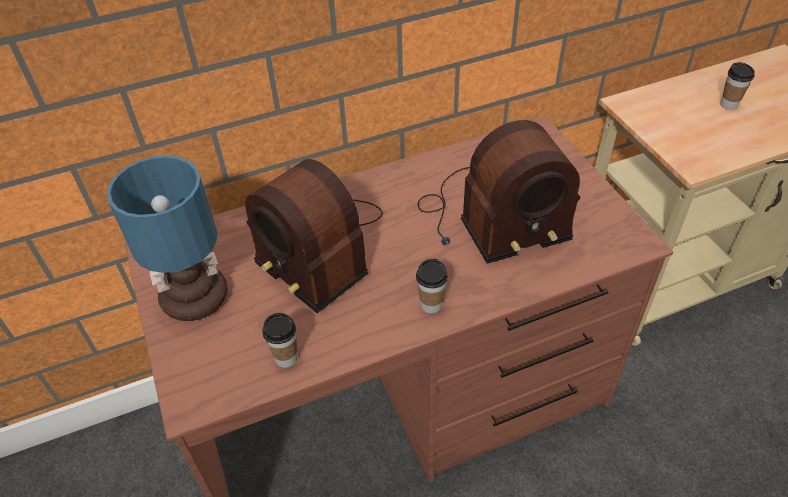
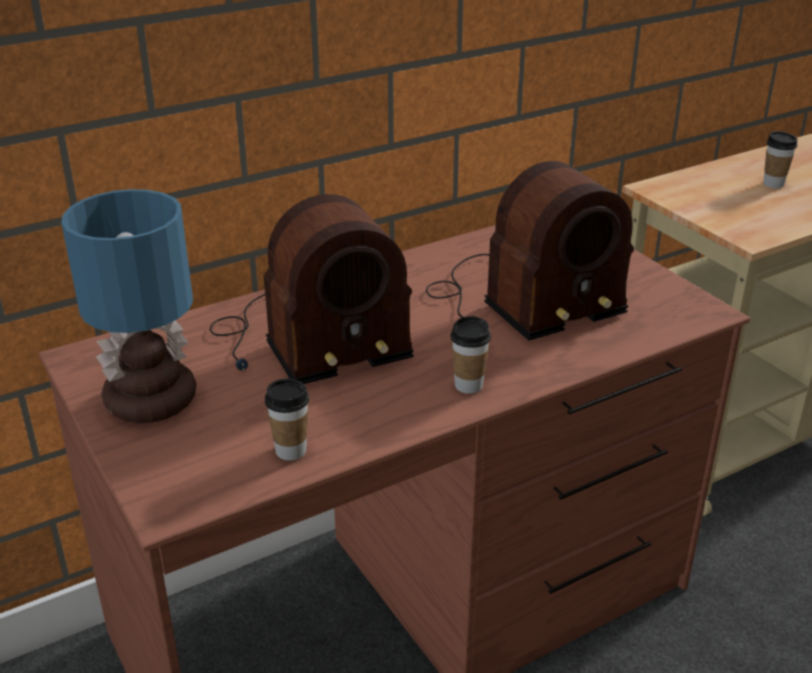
camera: 10 degrees left, 15 degrees down
(318, 248) = (307, 341): radio -> radio turned 60 degrees counterclockwise

